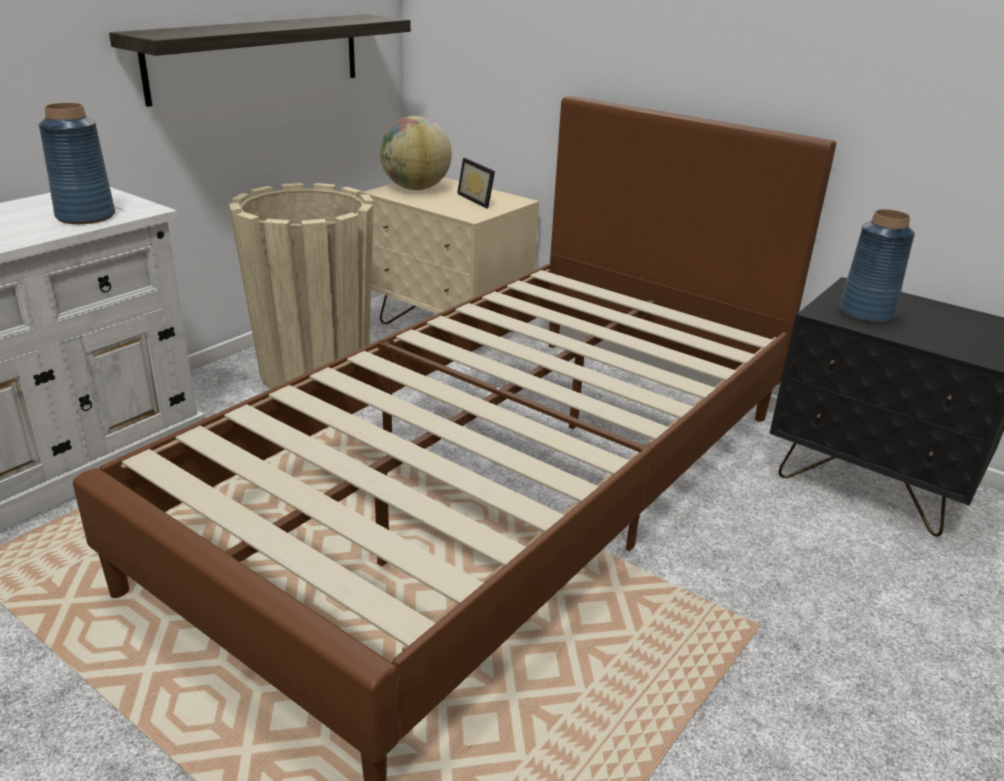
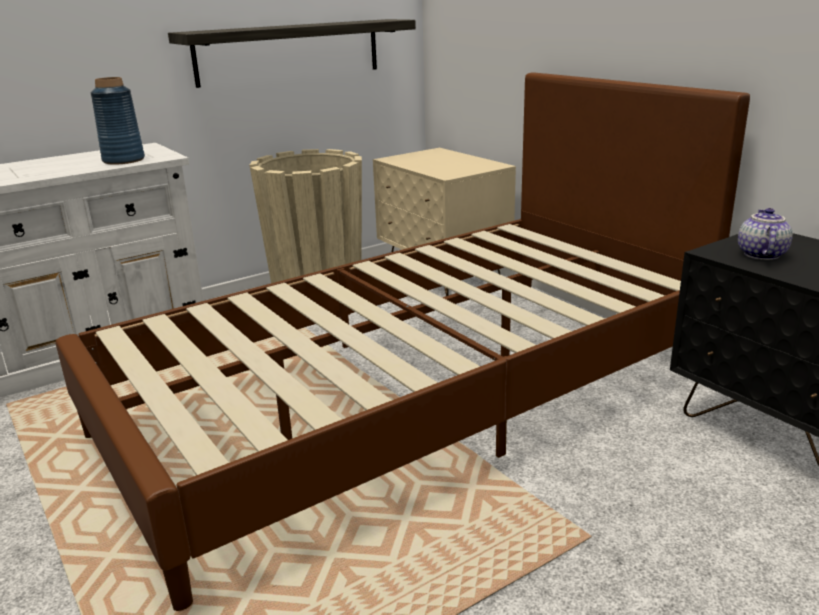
camera: 20 degrees right, 5 degrees down
(415, 188) = (418, 157): globe -> none
(480, 200) = (464, 164): picture frame -> none
(865, 313) = (760, 254): blue vase -> teapot

